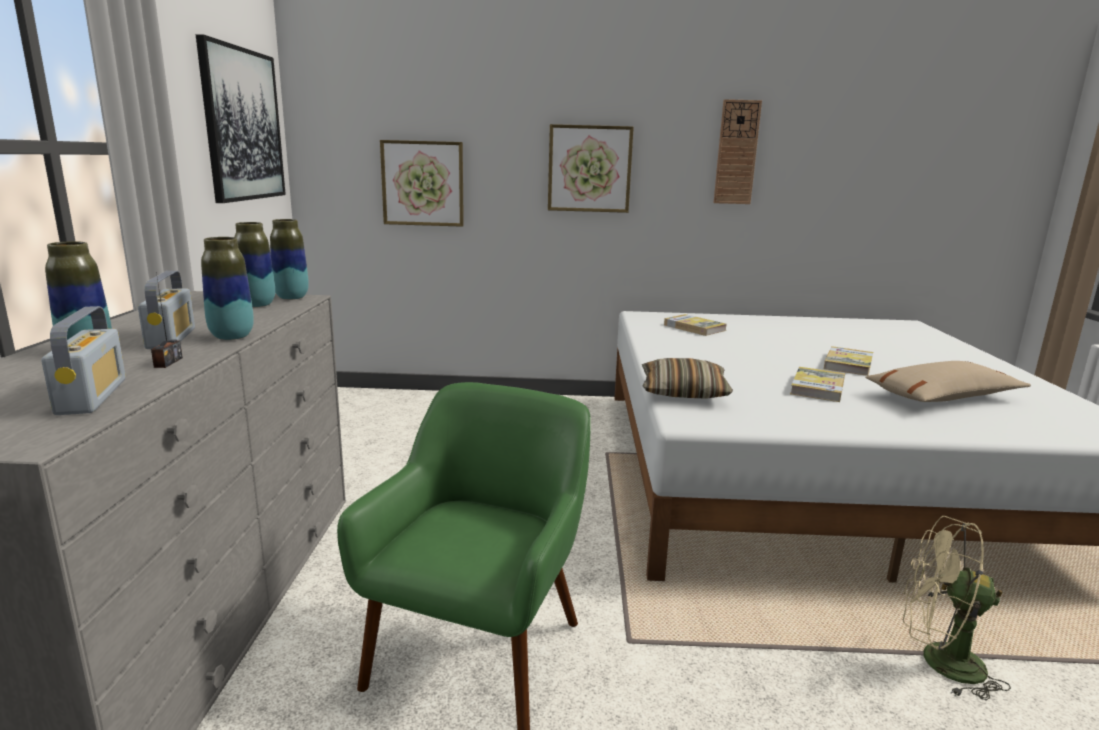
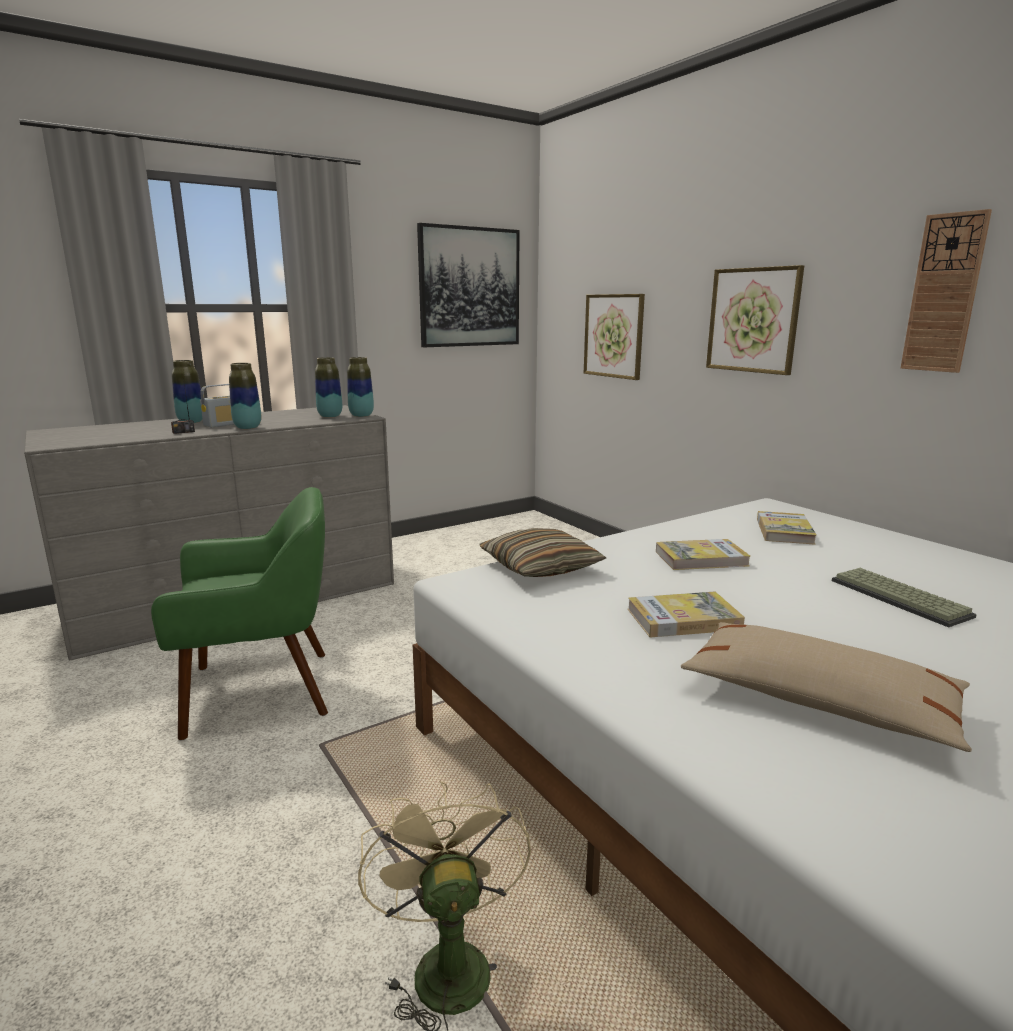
camera: 55 degrees right, 0 degrees up
(92, 396) = (116, 437): radio -> none
(824, 345) = (901, 598): none -> keyboard
(848, 364) = (838, 623): book -> book (701, 558)

